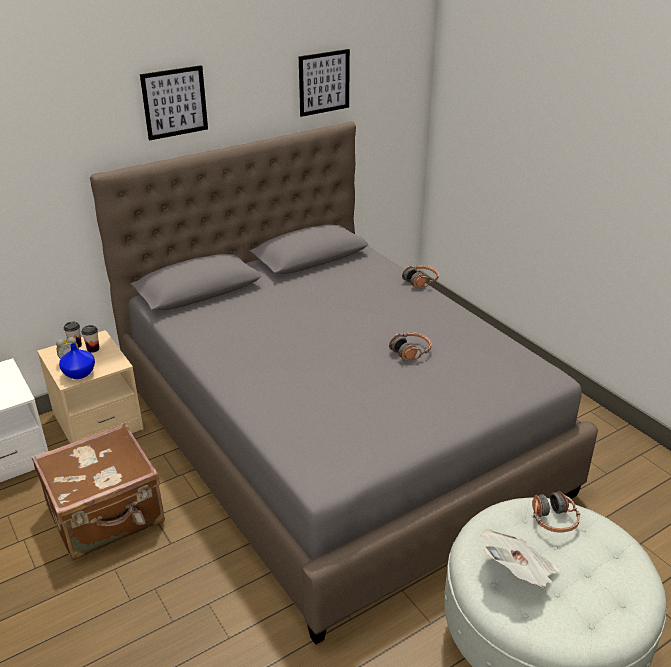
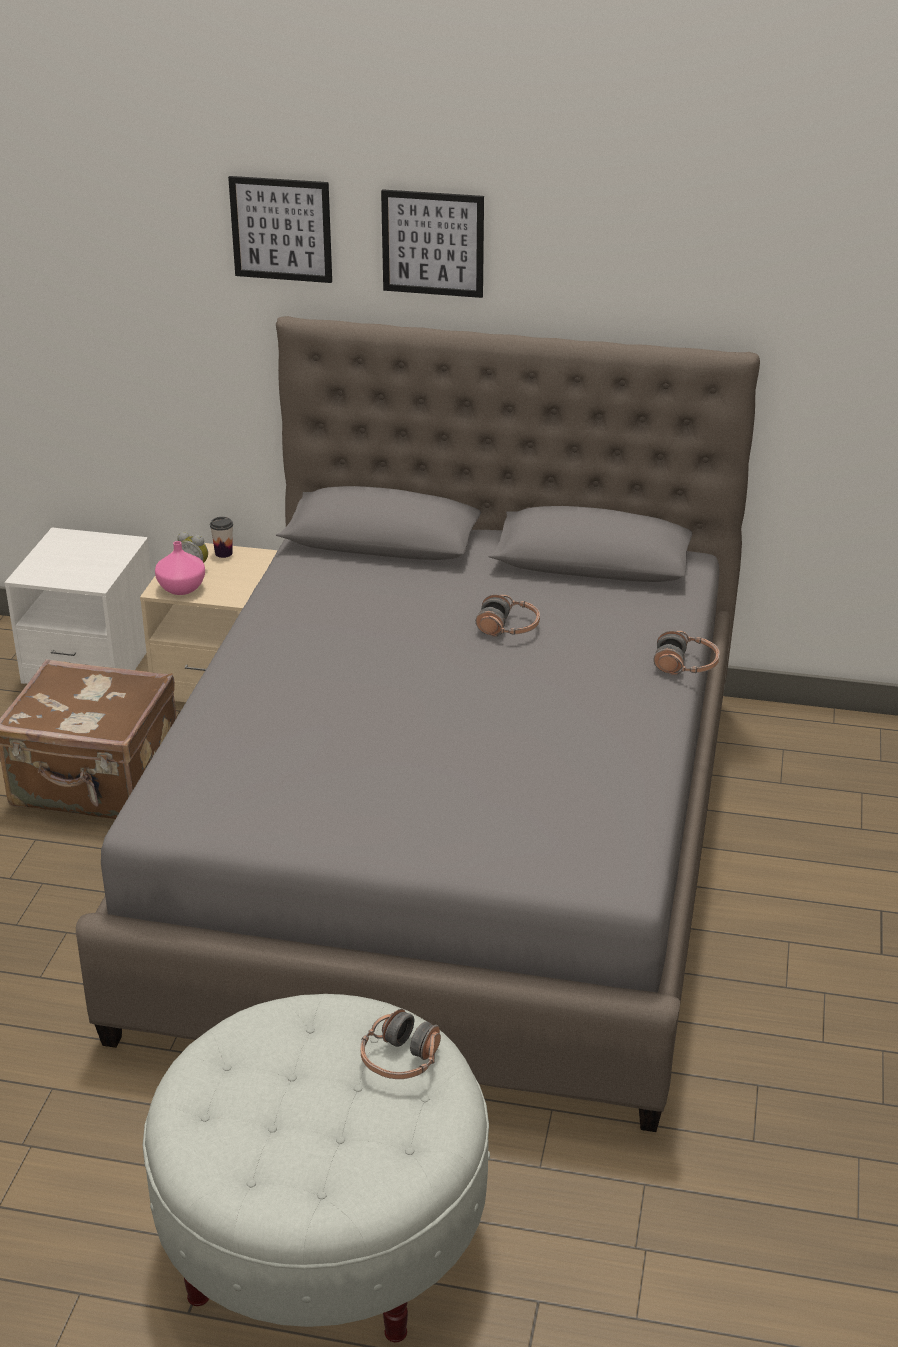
camera: 45 degrees right, 0 degrees up
(78, 374) = (180, 588): blue vase -> pink vase
(93, 349) = (234, 567): cup -> none
(324, 82) = (716, 272): picture -> picture (281, 229)
(410, 351) = (498, 745): headphones -> headphones (508, 628)
(518, 572) = (264, 1074): newspaper -> none

